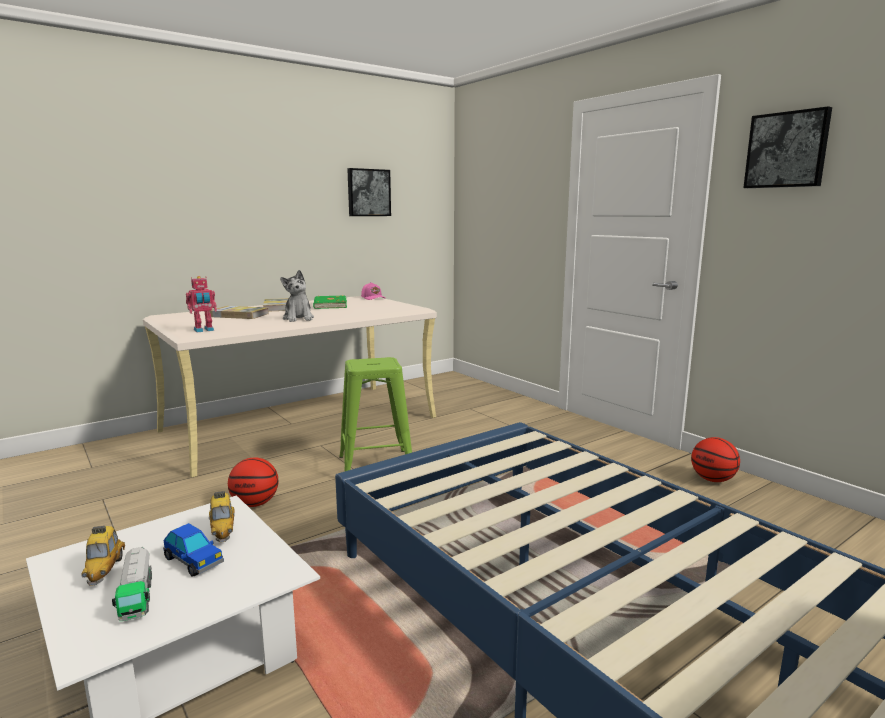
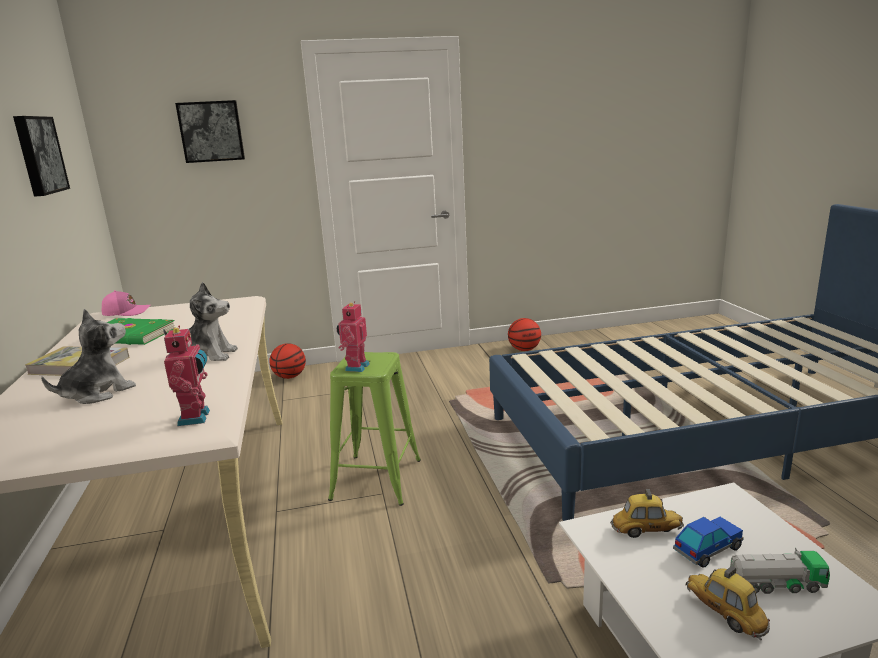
camera: 65 degrees left, 5 degrees up
(105, 570) = (724, 614): toy car -> toy car turned 135 degrees counterclockwise
(239, 315) = (98, 393): book -> plush toy
(255, 503) = (410, 580): basketball -> basketball (289, 377)
(361, 362) = (355, 367): none -> toy robot
(787, 150) = (517, 101): picture -> picture (211, 131)

